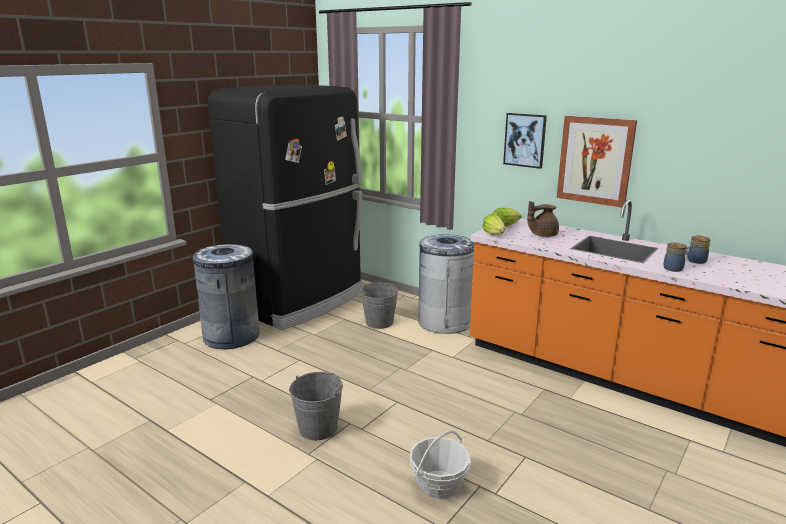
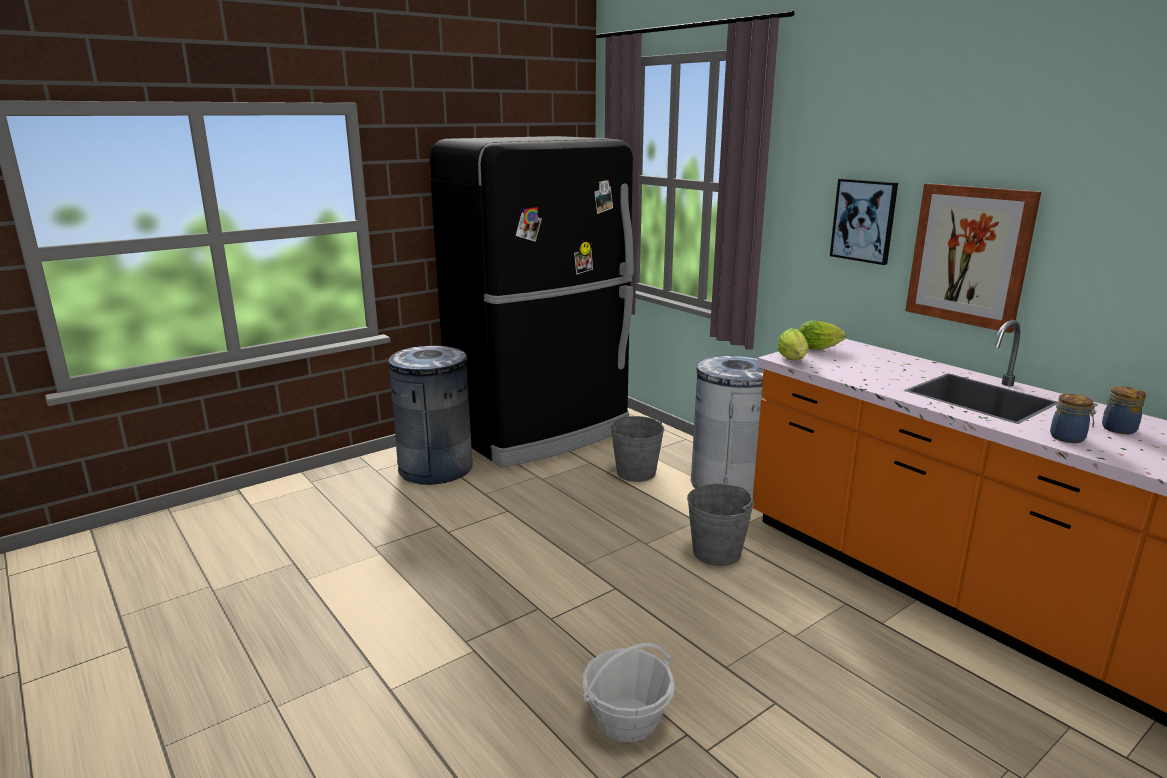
camera: 15 degrees right, 0 degrees up
(318, 428) = (493, 608): grey bucket -> grey bucket (716, 552)
(542, 235) = (869, 366): brown teapot -> none

